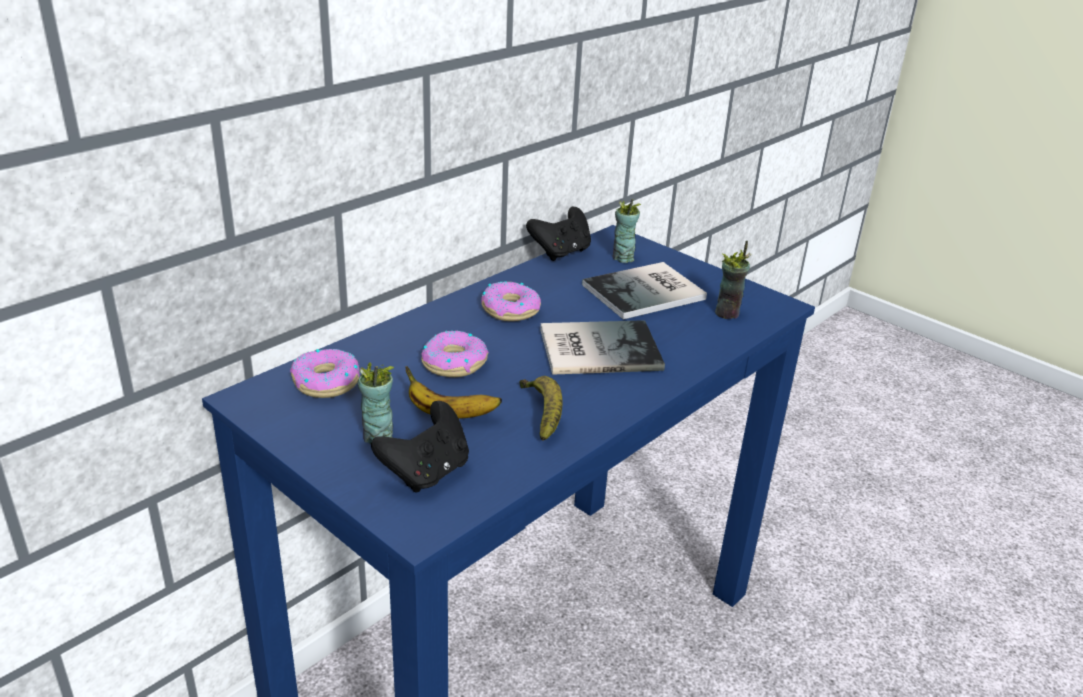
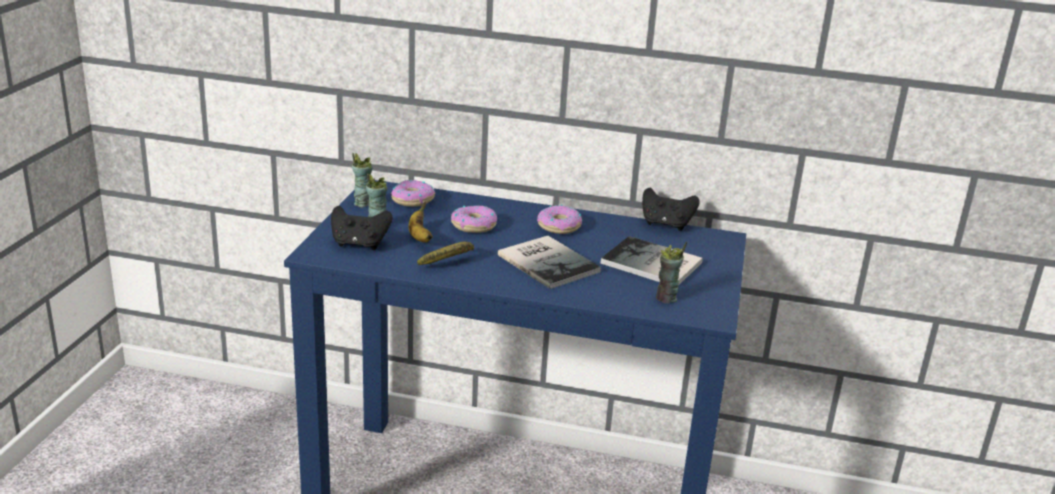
camera: 60 degrees right, 5 degrees down
(622, 258) = (693, 246): cup -> cup (362, 203)

